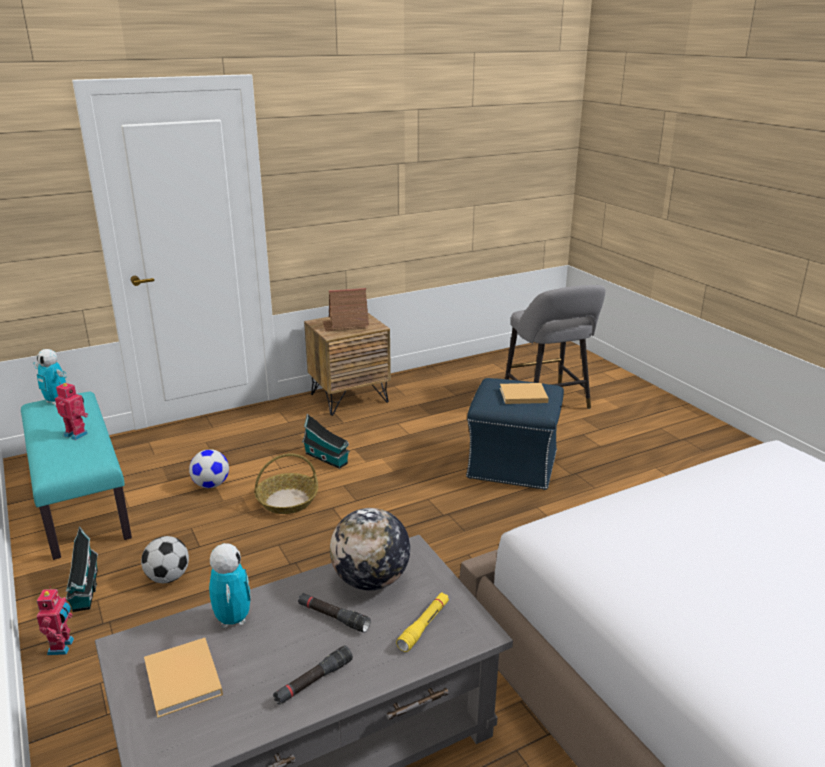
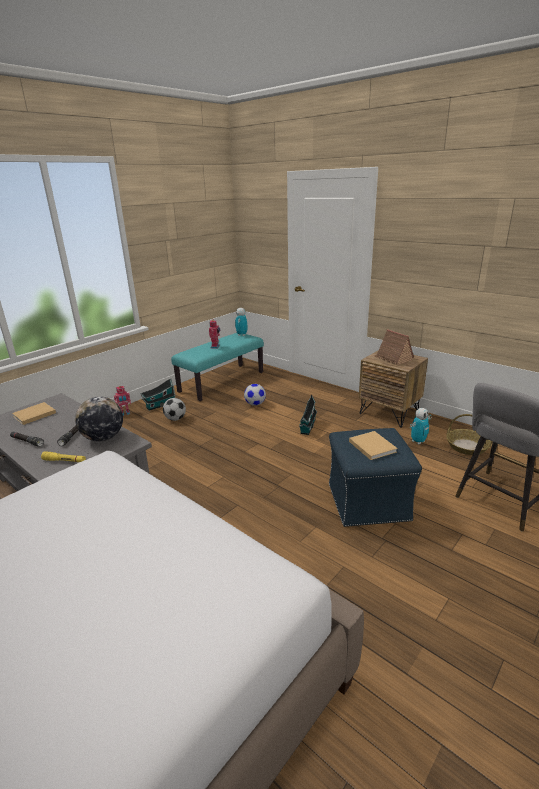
camera: 70 degrees right, 0 degrees up
(233, 619) = (72, 413): toy robot -> toy robot (418, 441)
(287, 501) = (255, 428): basket -> basket (467, 446)

